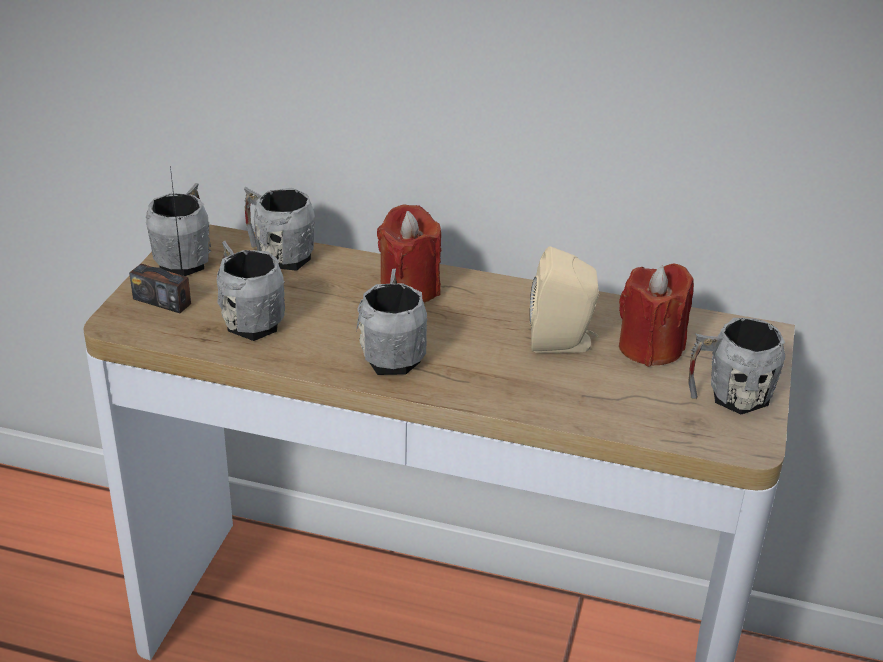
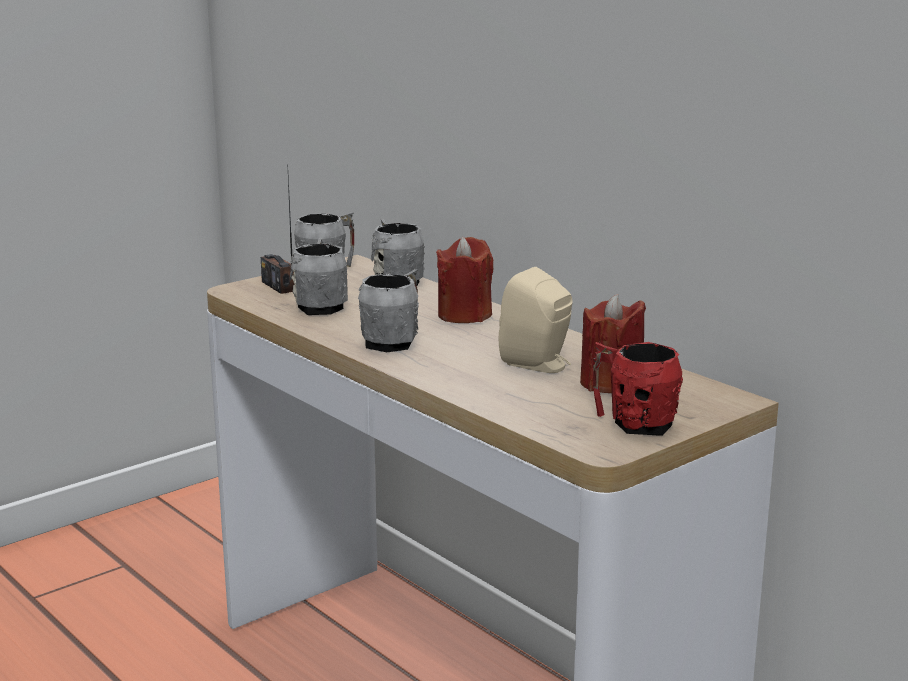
camera: 35 degrees right, 15 degrees down
(728, 397) = (633, 423): grey mug -> red mug

